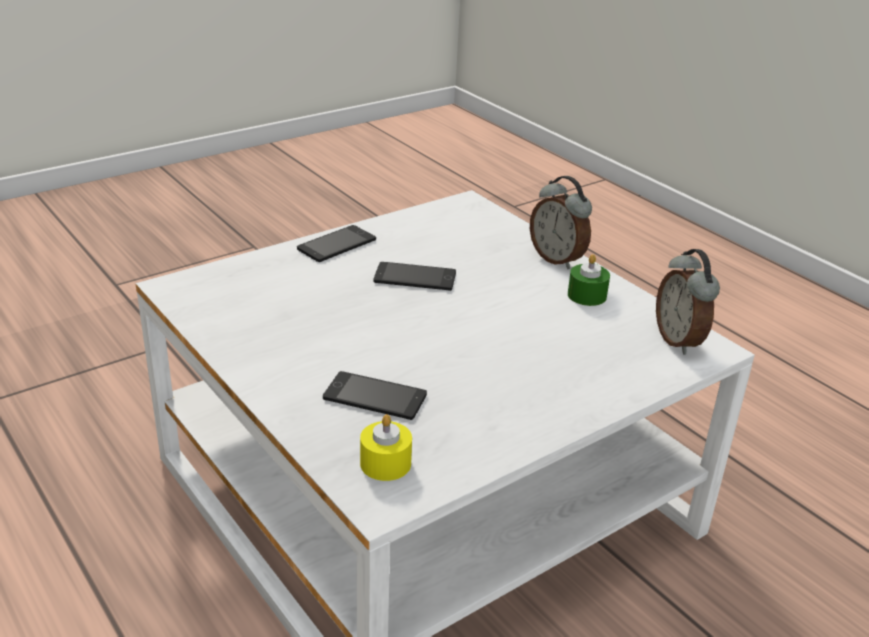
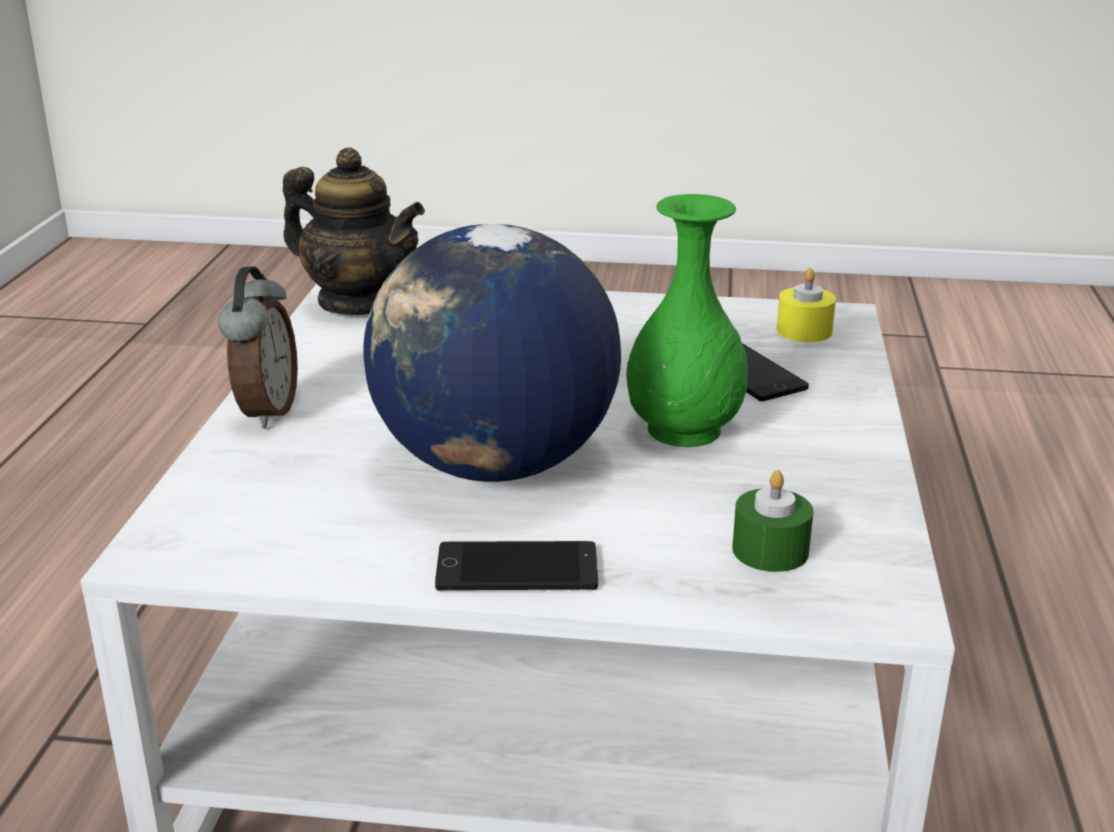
camera: 135 degrees left, 5 degrees down
(356, 335) = (685, 430): none -> green vase
(415, 277) = (493, 465): phone -> globe
(587, 295) = (339, 365): green candle -> green candle (770, 550)
(679, 341) = (358, 303): alarm clock -> teapot

